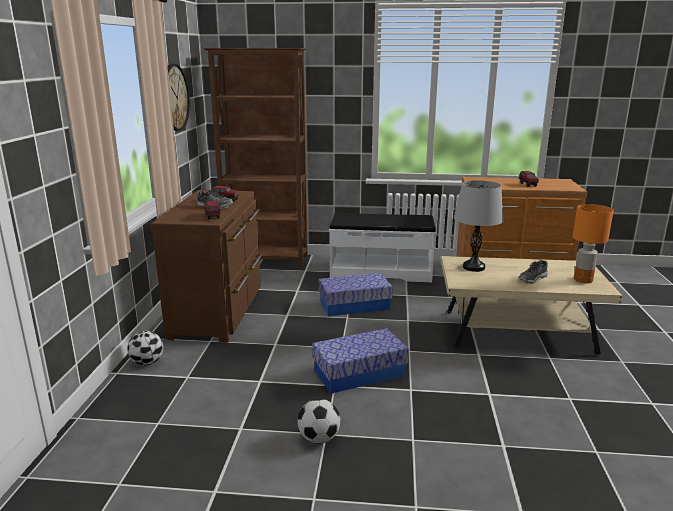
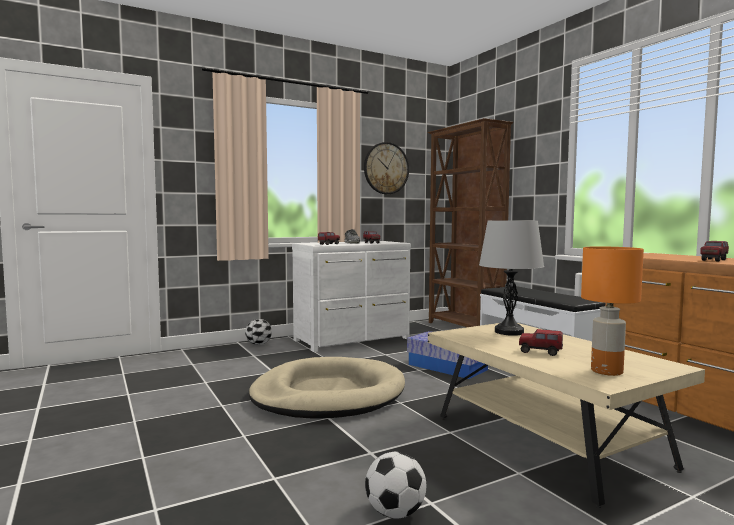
camera: 55 degrees right, 15 degrees down
(219, 312) = (354, 340): brown dresser -> white dresser
(319, 438) = (214, 404): football -> football (395, 513)
(359, 373) = (328, 394): storage box -> beige dog bed
(533, 279) = (540, 352): shoe -> toy truck

